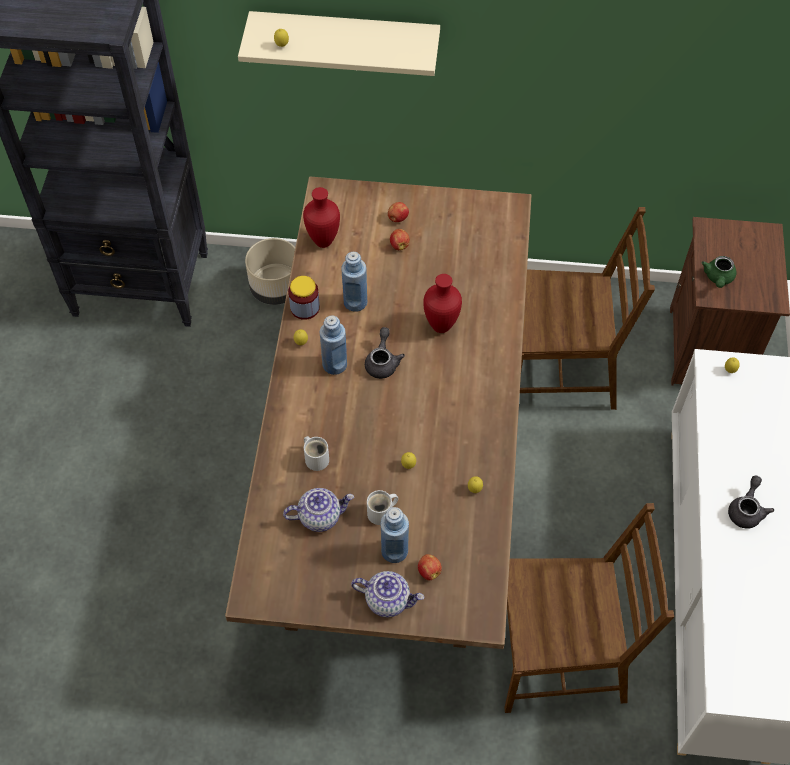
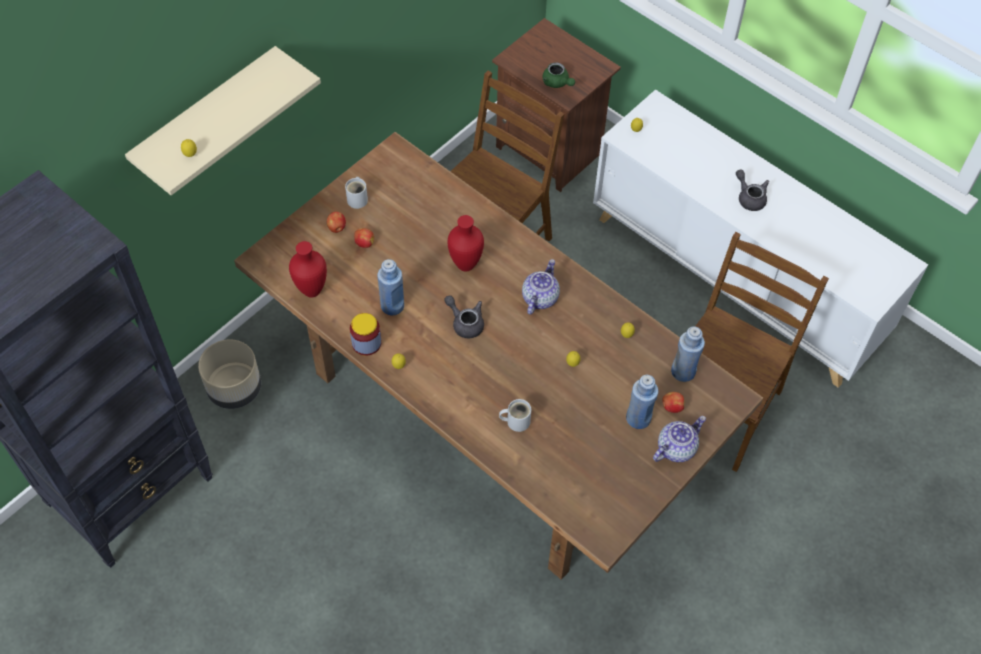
camera: 55 degrees left, 0 degrees up
(320, 516) = (570, 449): teapot -> teapot (539, 297)
(334, 364) = (440, 356): blue bottle -> blue bottle (683, 371)
(382, 513) = (600, 406): white mug -> white mug (358, 198)

